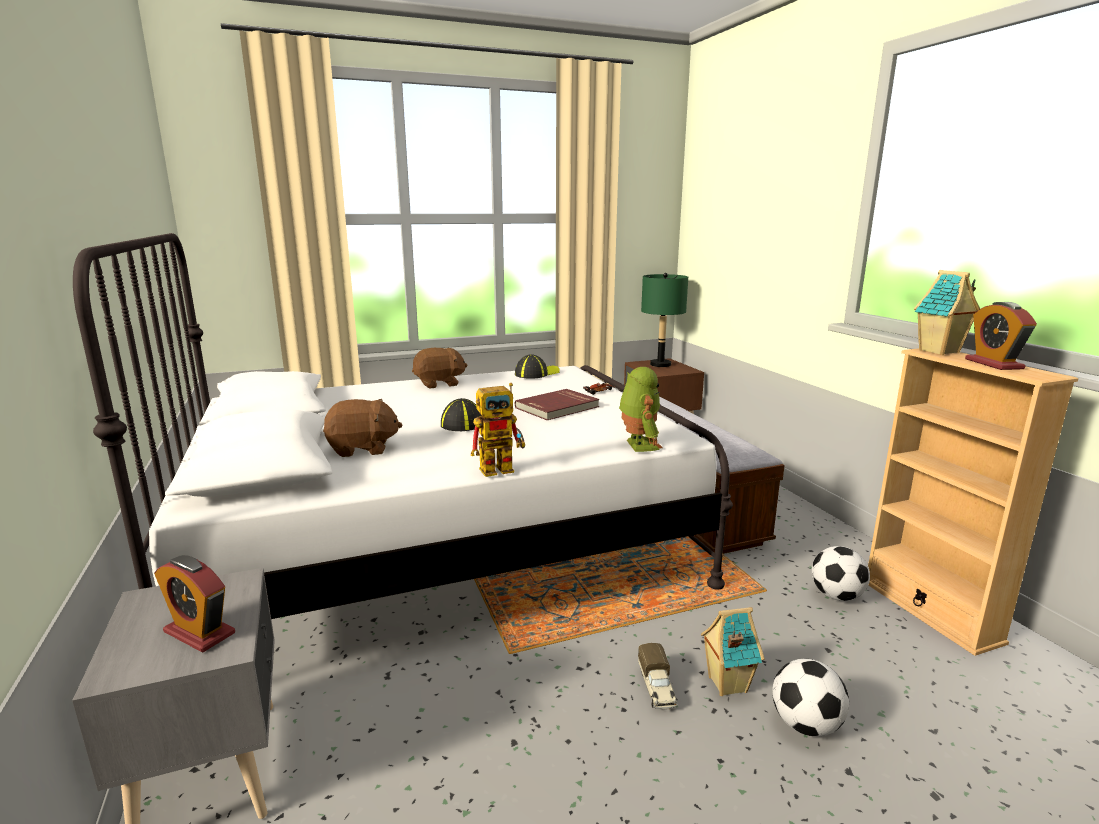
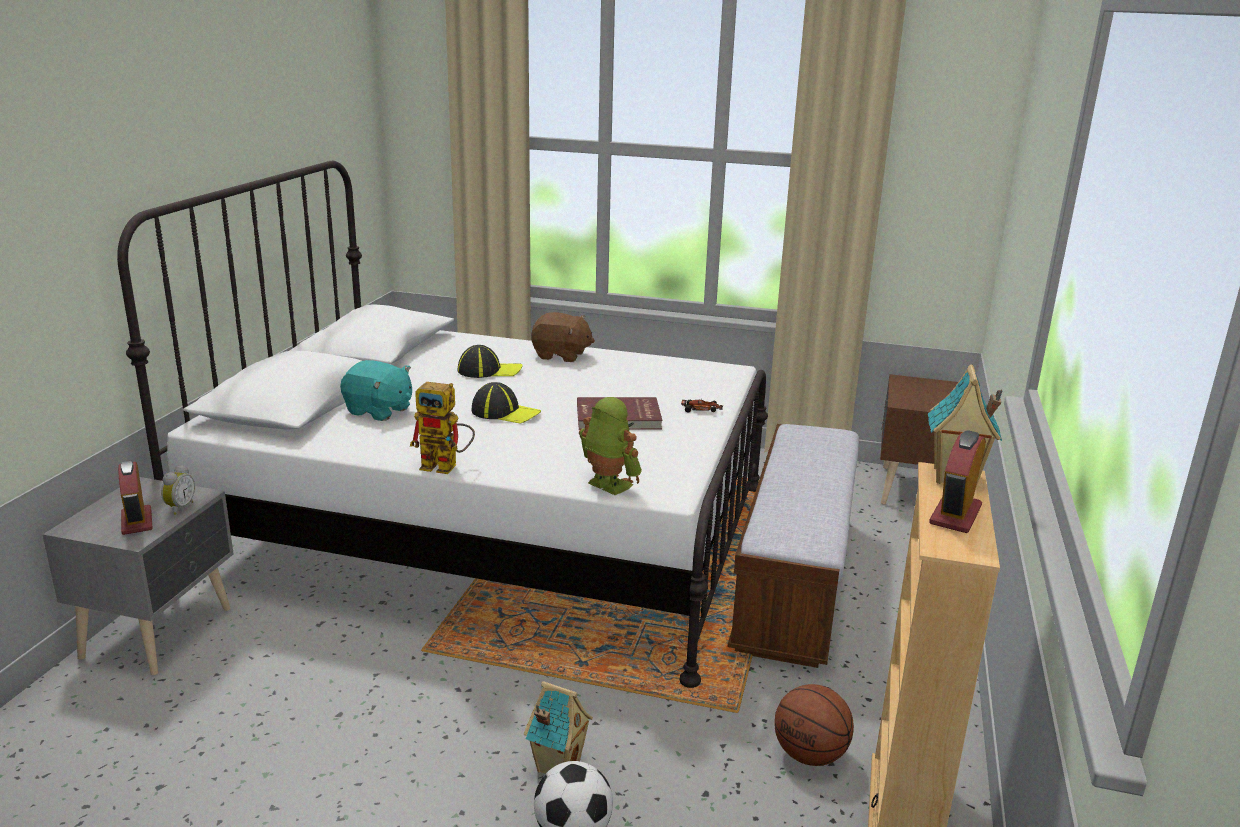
camera: 35 degrees right, 5 degrees up
(234, 600) = (179, 508): none -> alarm clock
(363, 449) = (379, 411): brown plush toy -> turquoise plush toy
(536, 373) = (682, 367): cap -> cap (489, 371)
(638, 445) = (607, 485): toy robot -> toy robot turned 75 degrees counterclockwise
(657, 688) = (494, 737): toy truck -> none
(660, 364) = (931, 390): green table lamp -> none
(836, 596) = (810, 755): football -> basketball

